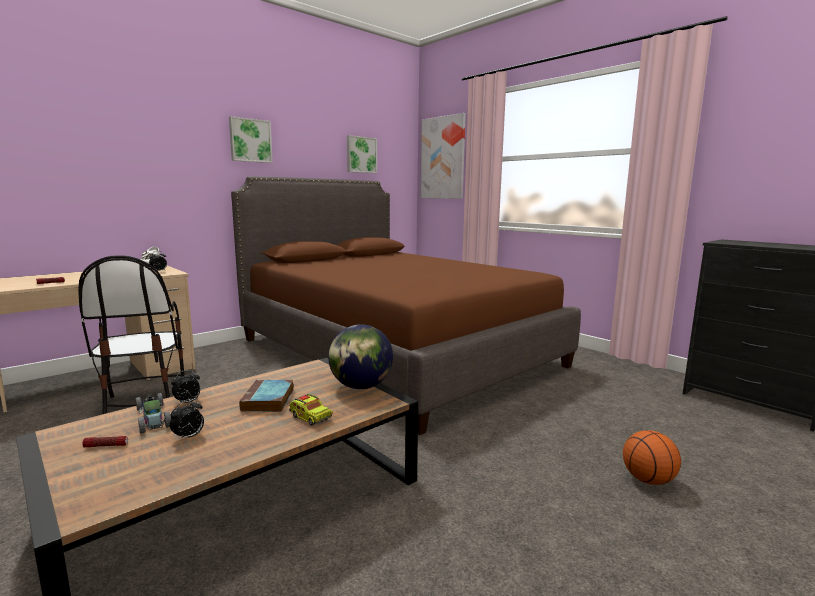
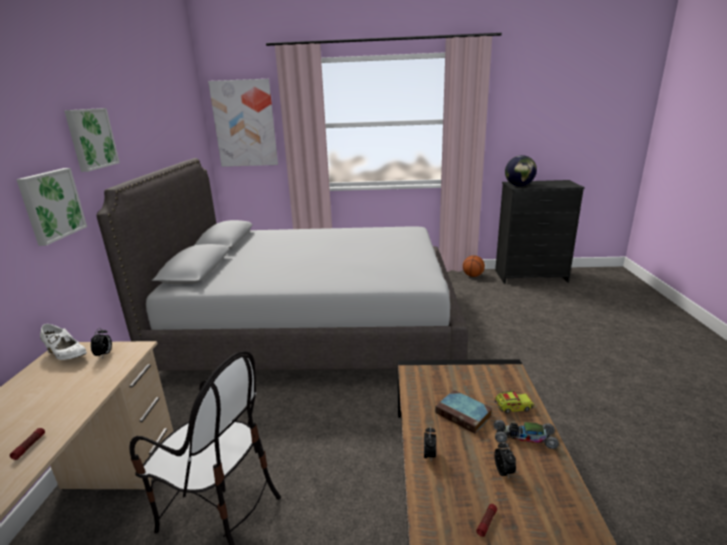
camera: 45 degrees left, 10 degrees up
(152, 418) = (446, 483): toy car -> toy car (524, 438)
(360, 386) = (476, 369): globe -> globe (519, 186)
(361, 155) = (174, 131): picture -> picture (51, 205)
(395, 352) = (315, 328): brown bed -> grey bed
(648, 480) = (573, 343): basketball -> basketball (473, 276)

